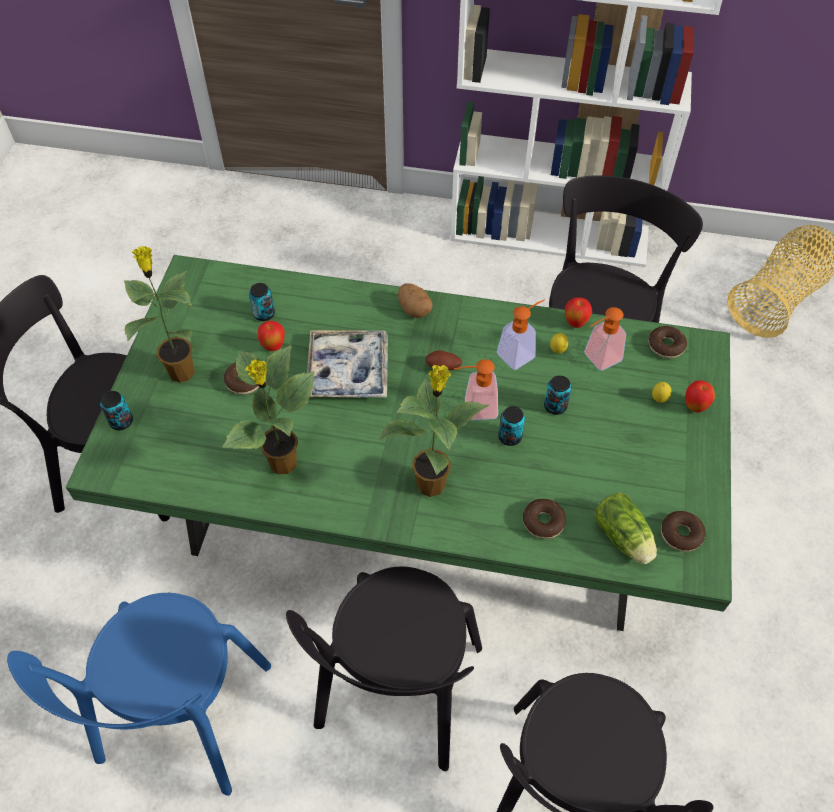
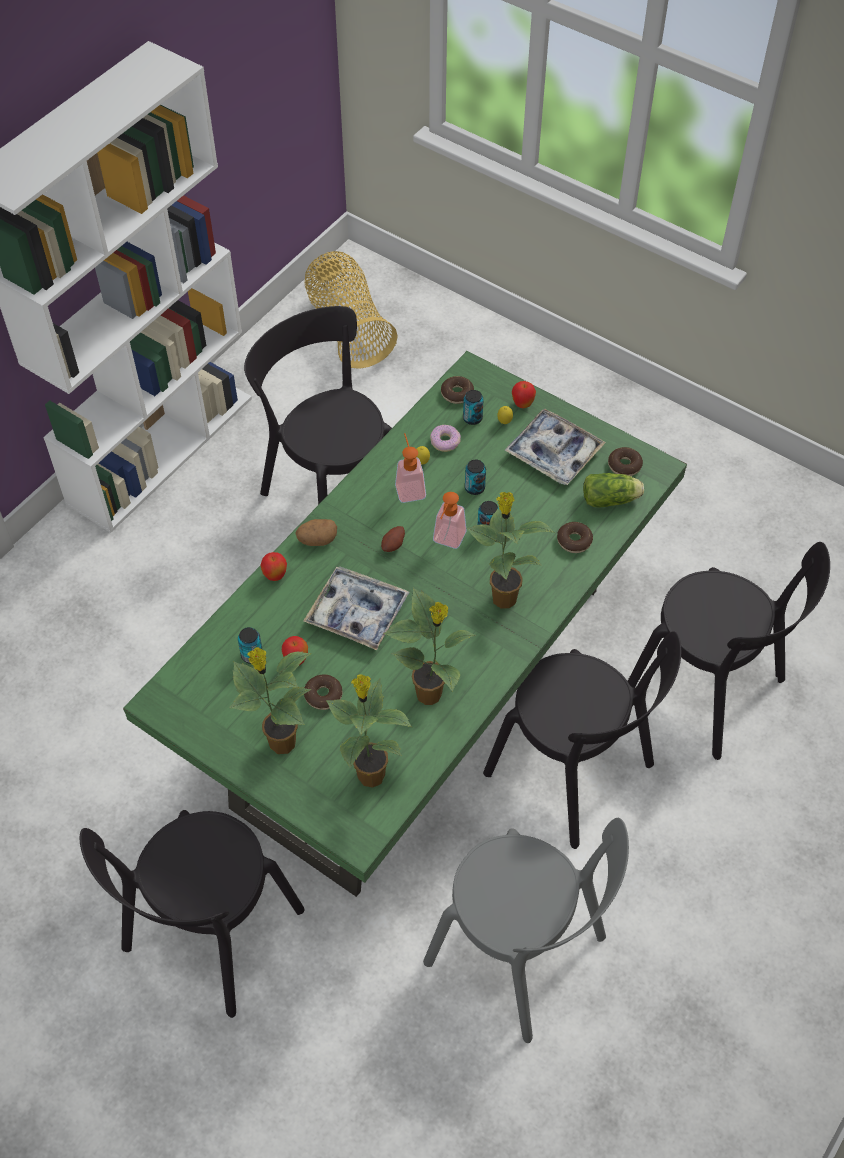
camera: 65 degrees left, 0 degrees up
(121, 422) = (314, 808): can -> can (472, 418)
(173, 450) = (370, 773): none -> potted plant
(182, 720) = (522, 955): blue chair -> grey chair
(575, 323) = (400, 438): apple -> apple (275, 576)
(597, 360) = (445, 441): soap dispenser -> donut
(650, 459) = (554, 453): none -> tray

